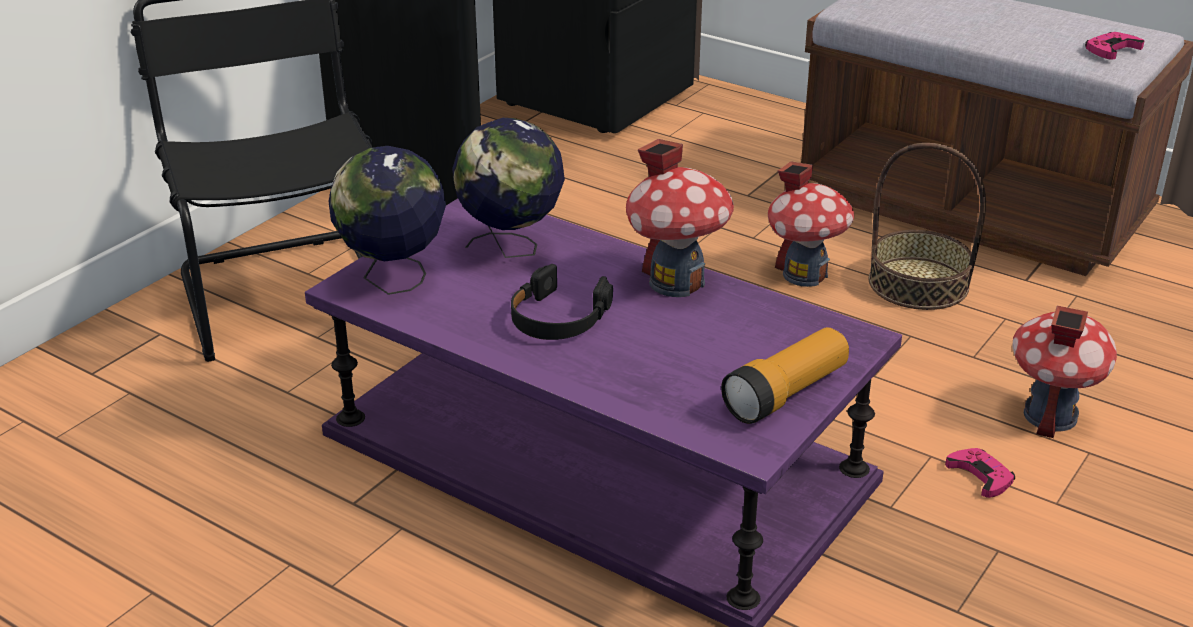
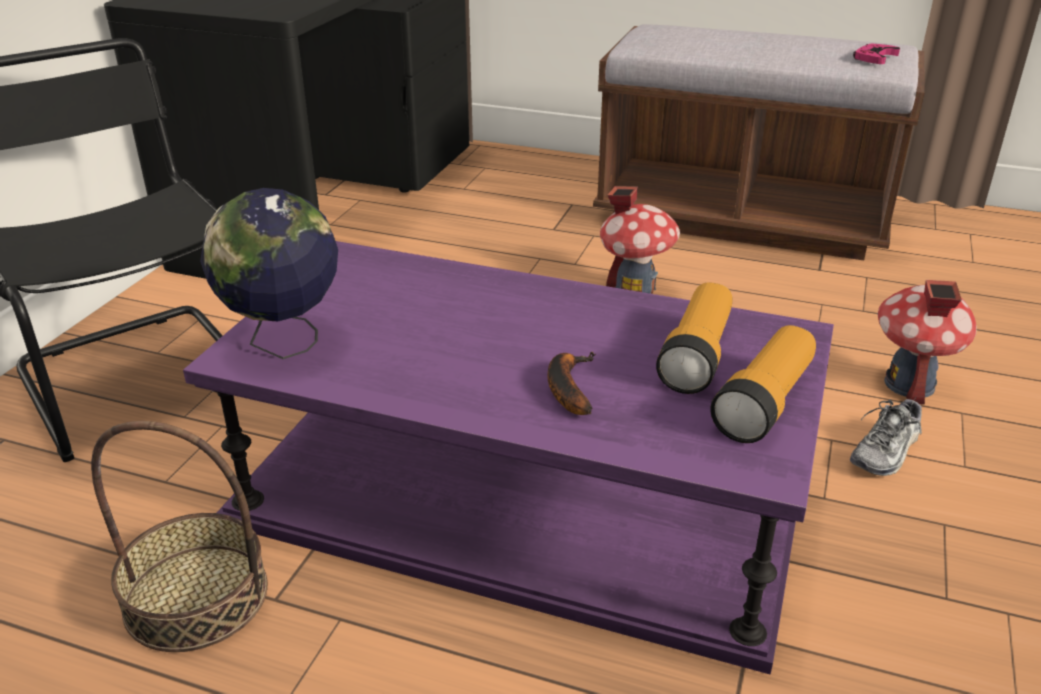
camera: 15 degrees left, 0 degrees up
(511, 249) = (400, 293): globe -> none
(558, 318) = (483, 358): black headphones -> none
(619, 354) = (567, 387): none -> banana
(676, 282) = (586, 303): toy house -> none
(750, 344) = (696, 356): none -> flashlight
(918, 283) = (734, 284): basket -> basket (196, 596)
(980, 476) = (885, 451): pink game controller -> shoe

